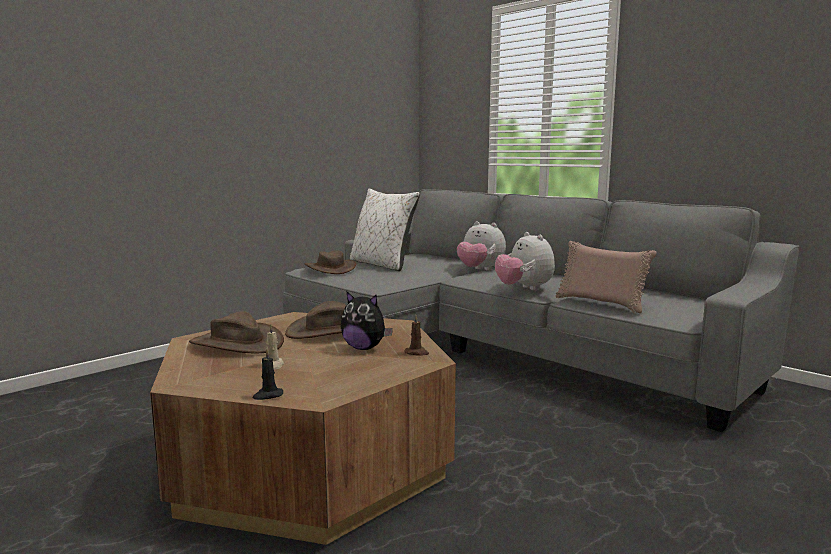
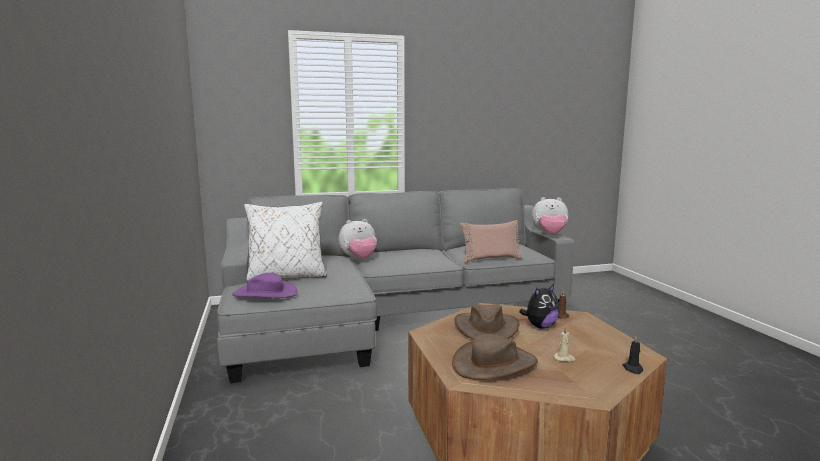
camera: 60 degrees left, 0 degrees up
(330, 269) = (265, 293): brown hat -> purple hat
(524, 289) = (436, 263): plush toy -> plush toy (549, 235)

